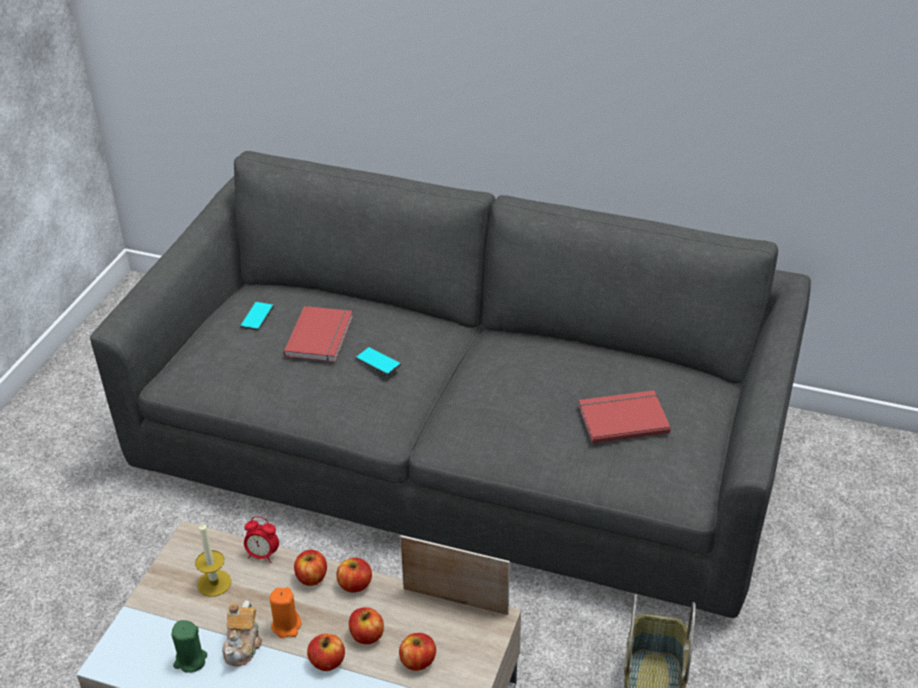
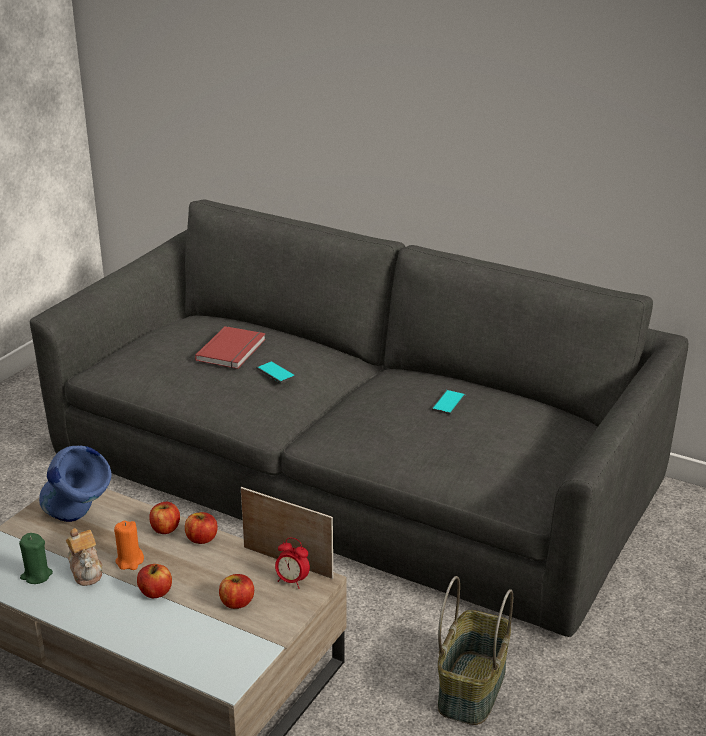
camera: 10 degrees right, 10 degrees down
(214, 583) = (79, 522): candle -> blue vase
(243, 645) = (86, 570): teapot -> teapot turned 45 degrees counterclockwise
(257, 316) = (183, 331): phone -> phone (448, 402)
(262, 555) = (129, 507): alarm clock -> alarm clock (292, 581)
(366, 635) = (198, 577): apple -> none
(622, 418) = (482, 435): red book -> none

